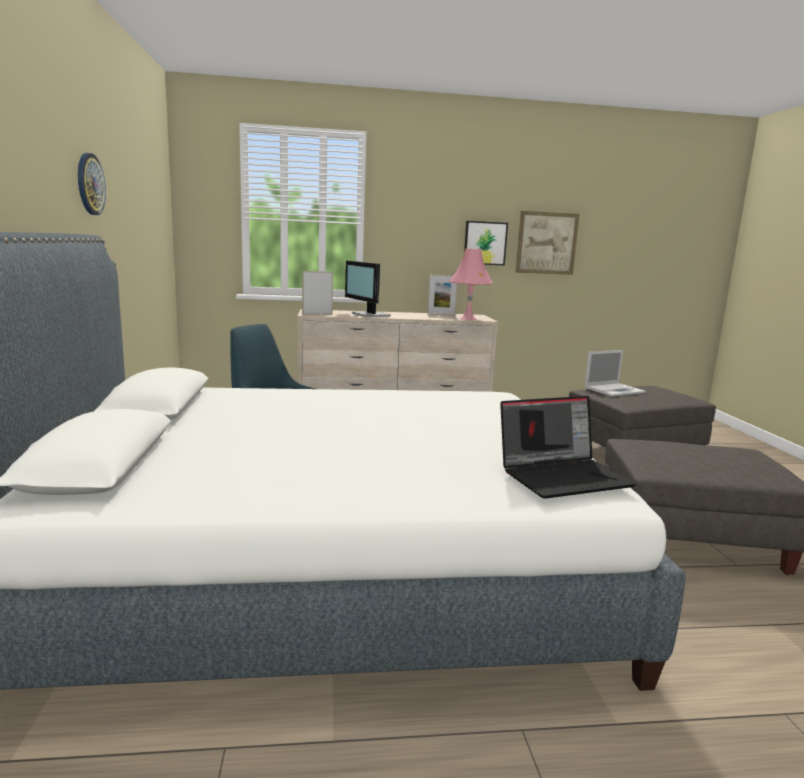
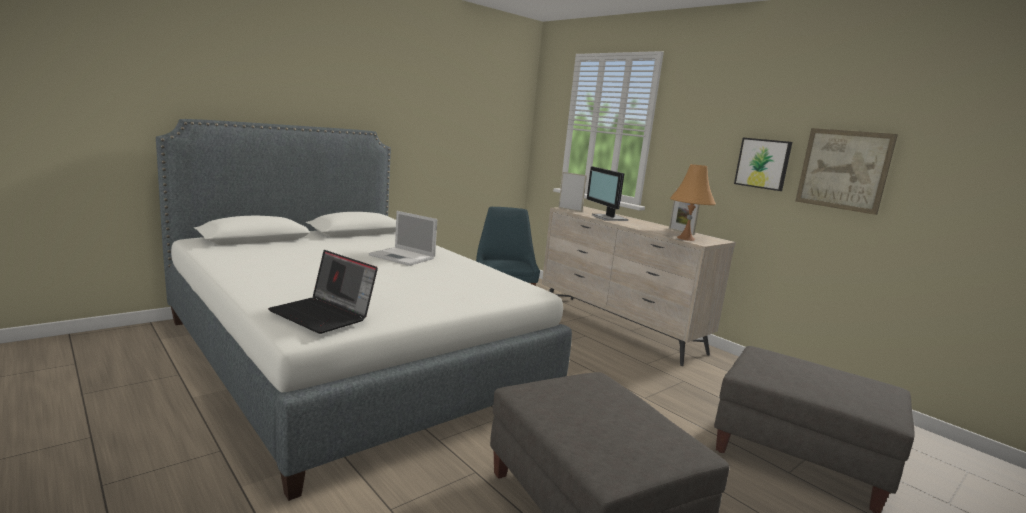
camera: 55 degrees right, 0 degrees up
(90, 184) = (394, 102): wall clock -> none
(369, 315) = (608, 218): monitor -> monitor turned 45 degrees counterclockwise
(468, 319) = (685, 238): pink table lamp -> orange table lamp
(615, 390) = (796, 363): laptop -> laptop (403, 257)

